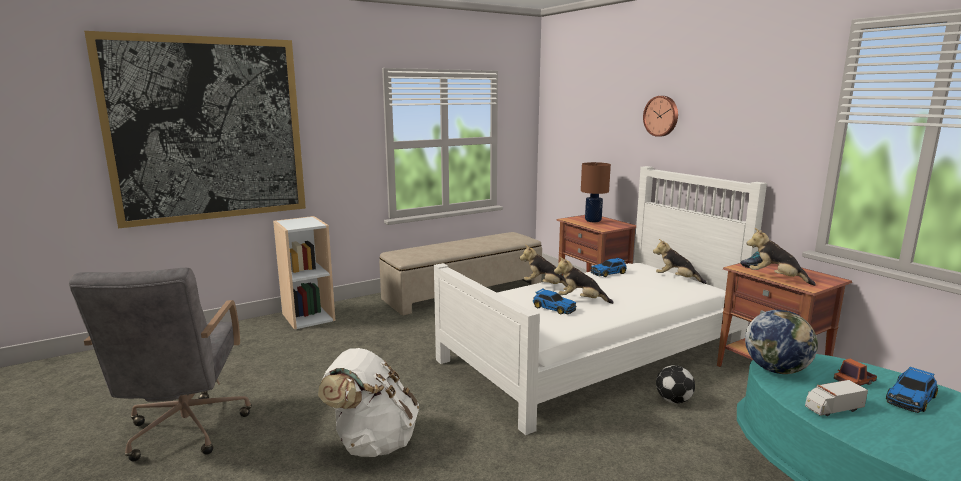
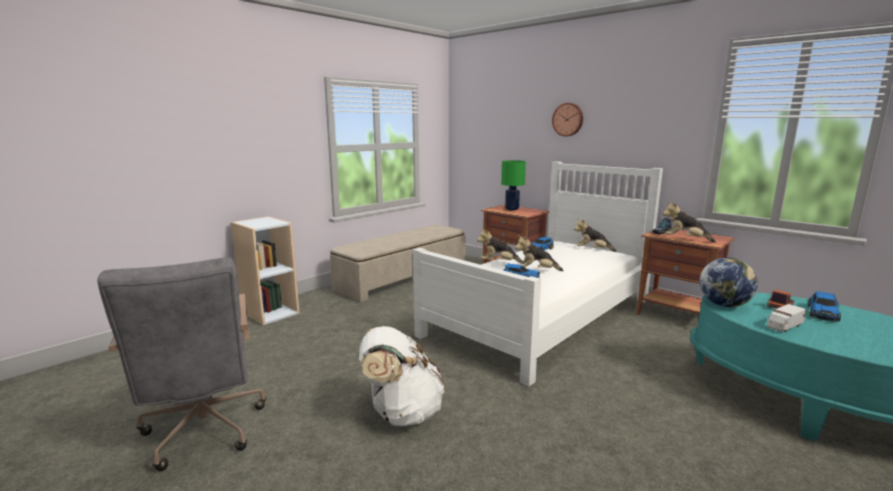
camera: 15 degrees left, 0 degrees up
(207, 130) = (162, 131): picture -> none
(592, 221) = (511, 210): brown table lamp -> green table lamp
(674, 400) = (623, 344): football -> none

